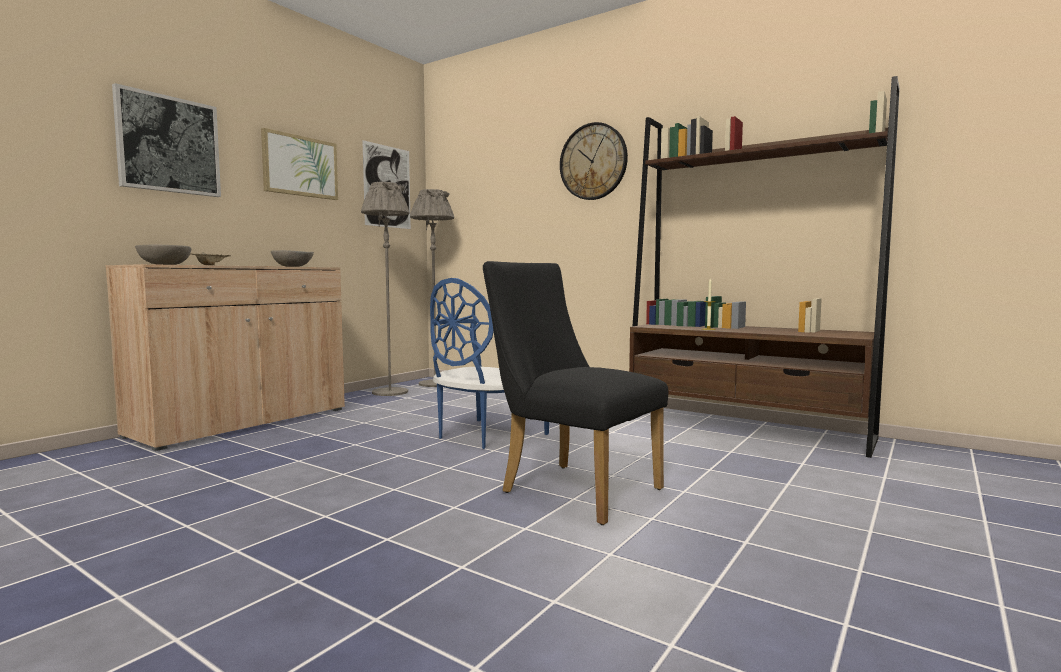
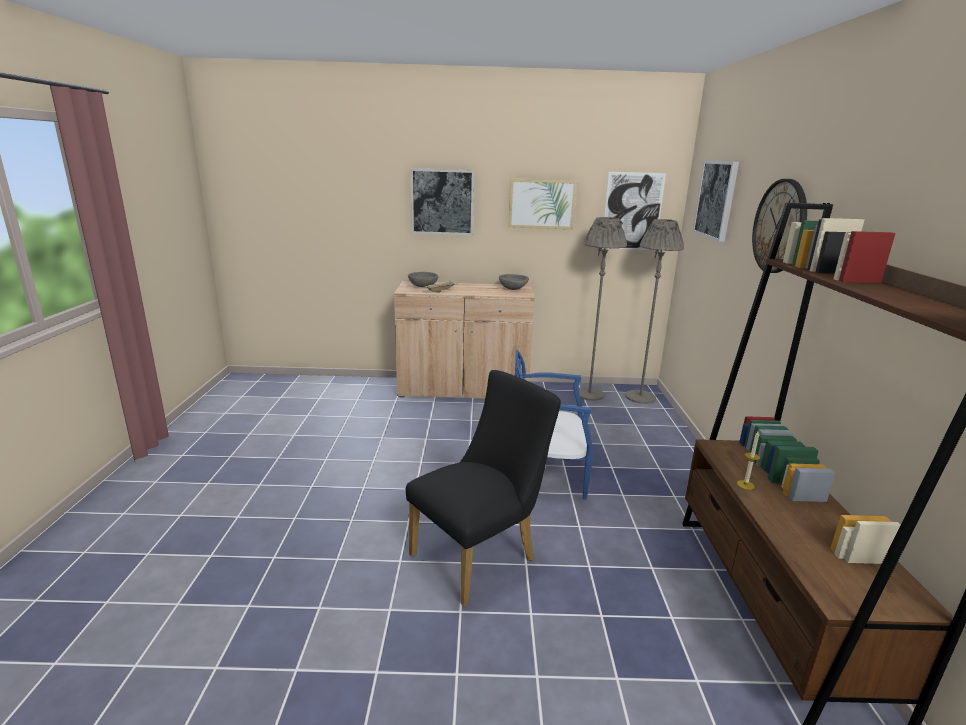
camera: 55 degrees right, 15 degrees up
(486, 165) = (716, 199): none -> picture
(571, 488) = (480, 555): black chair -> black chair turned 45 degrees clockwise

